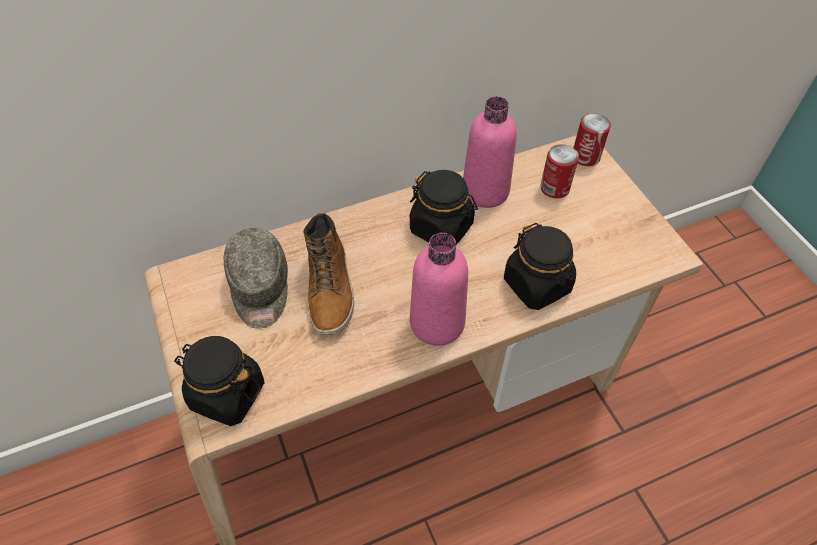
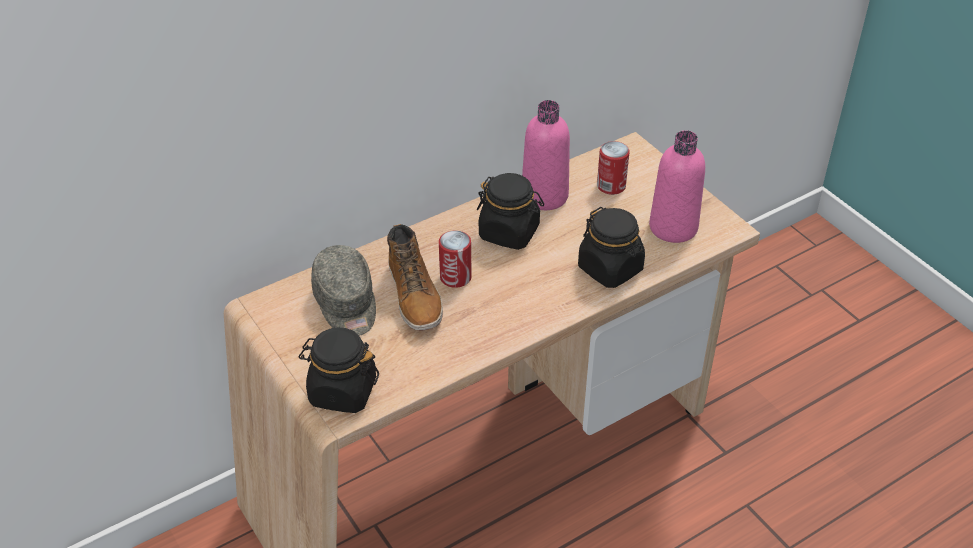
camera: 10 degrees left, 10 degrees down
(437, 323) = (524, 311): pink bottle -> pink bottle (673, 227)
(585, 157) = (636, 155): can -> can (455, 277)

